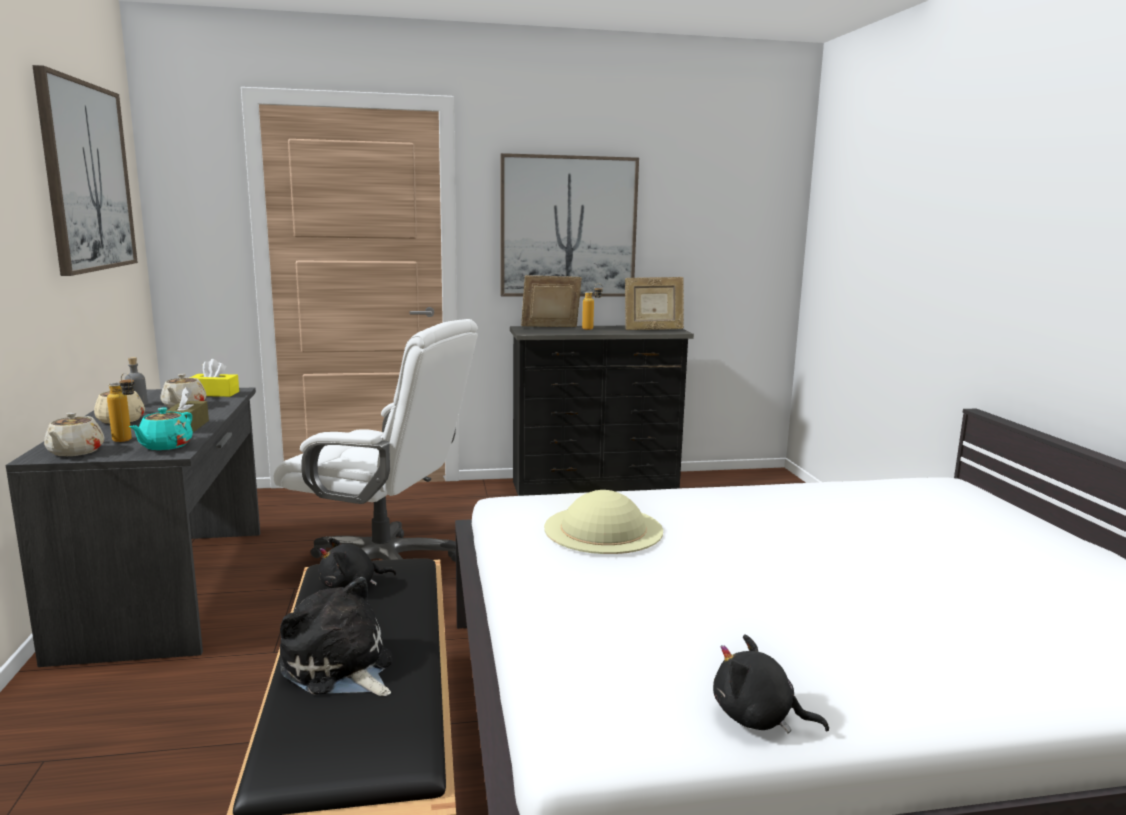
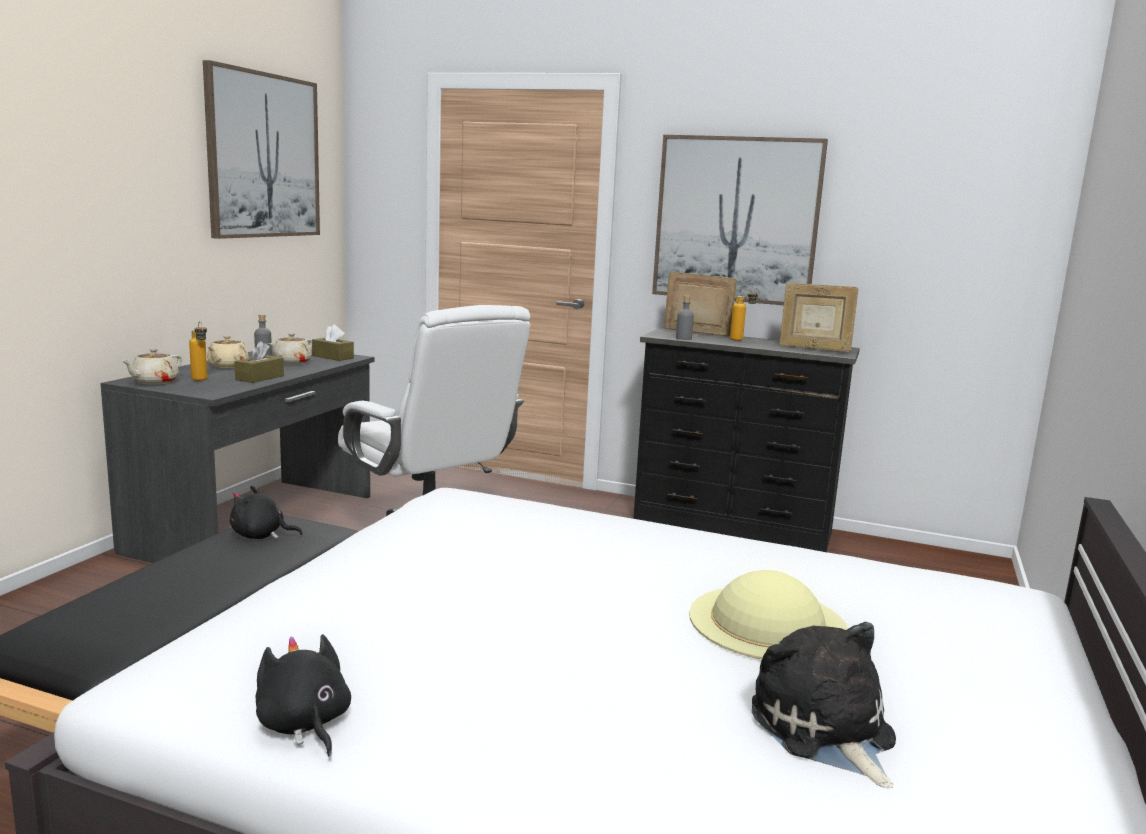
camera: 30 degrees right, 0 degrees up
(165, 446) = (215, 388): turquoise teapot -> none
(214, 393) = (333, 357): yellow tissue box -> brown tissue box
(340, 668) = (154, 589): plush toy -> plush toy (824, 731)
(552, 333) = (683, 338): none -> grey bottle
(603, 529) = (484, 535): beige hat -> beige hat (768, 622)

